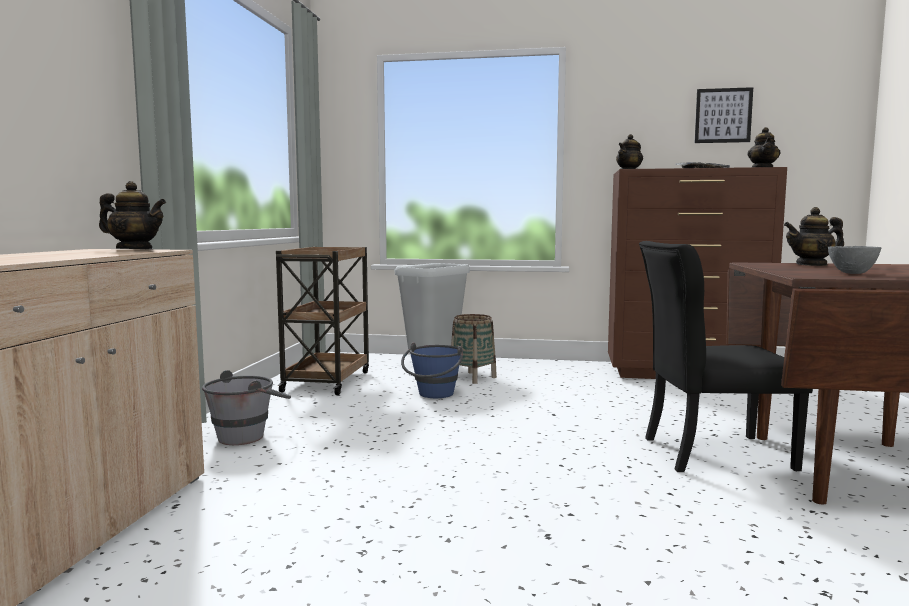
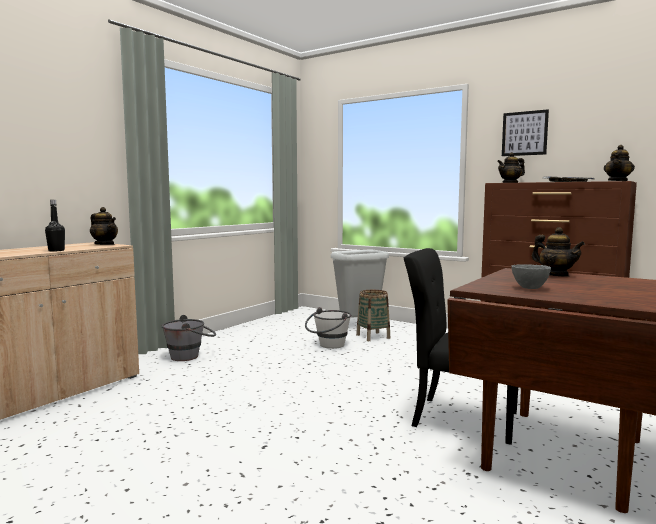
camera: 25 degrees right, 0 degrees up
(86, 256) = (56, 250): none -> black bottle
(327, 381) = (277, 327): brown cart -> none
(434, 395) = (328, 346): blue bucket -> white bucket
(723, 115) = (600, 132): picture -> picture (524, 133)
(812, 264) = (556, 275): teapot -> teapot turned 150 degrees counterclockwise

